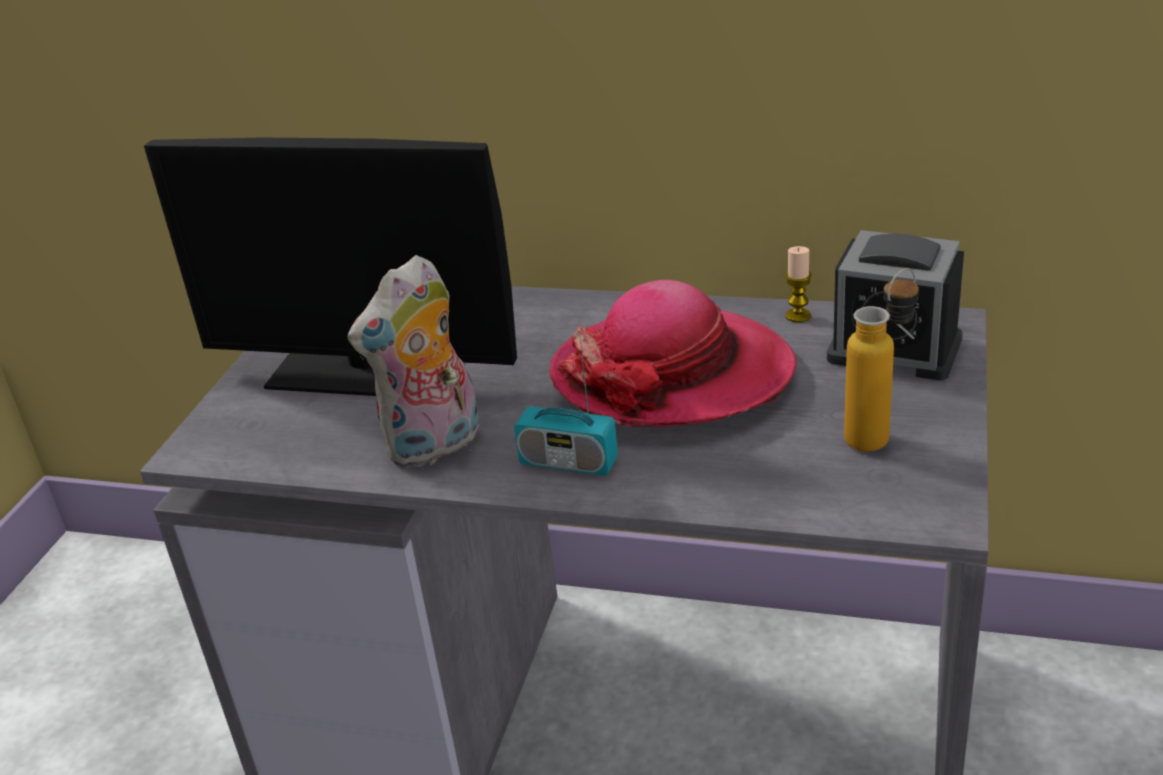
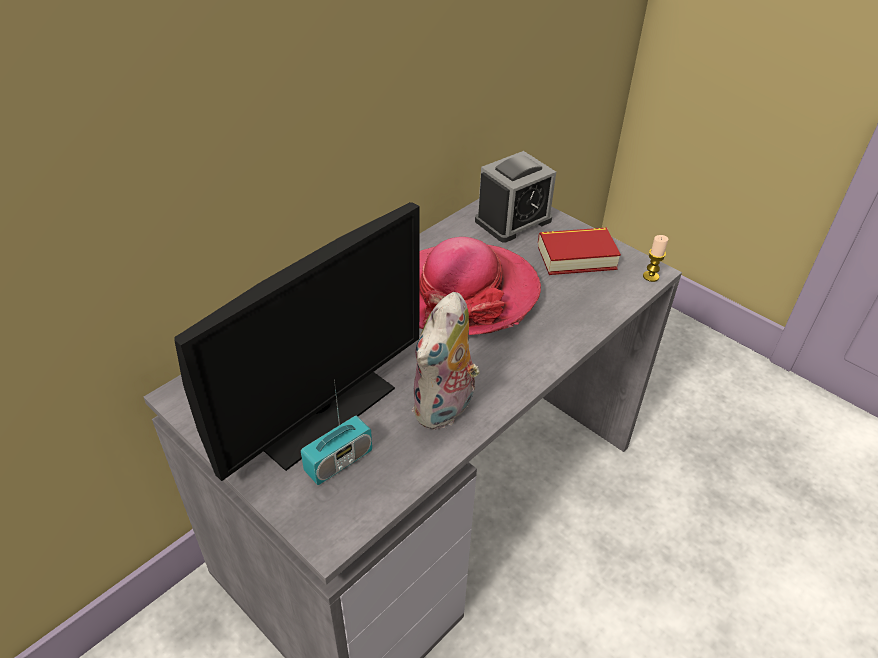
camera: 65 degrees left, 10 degrees up
(435, 447) = (445, 409): plush toy -> plush toy turned 45 degrees clockwise
(568, 462) = (511, 362): radio -> radio (339, 461)
(798, 316) = (452, 231): candle -> candle (650, 276)
(879, 433) = (576, 257): bottle -> book

